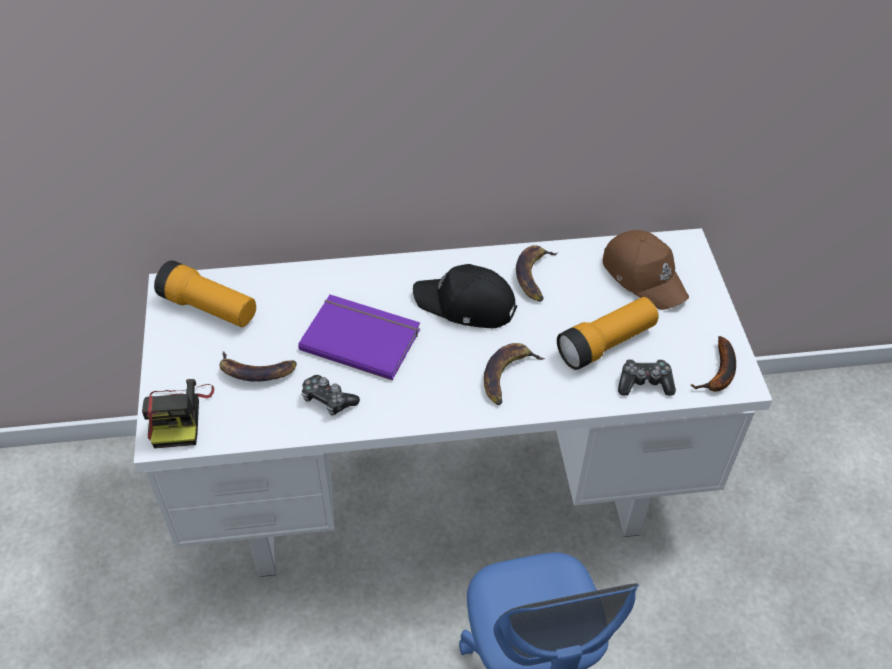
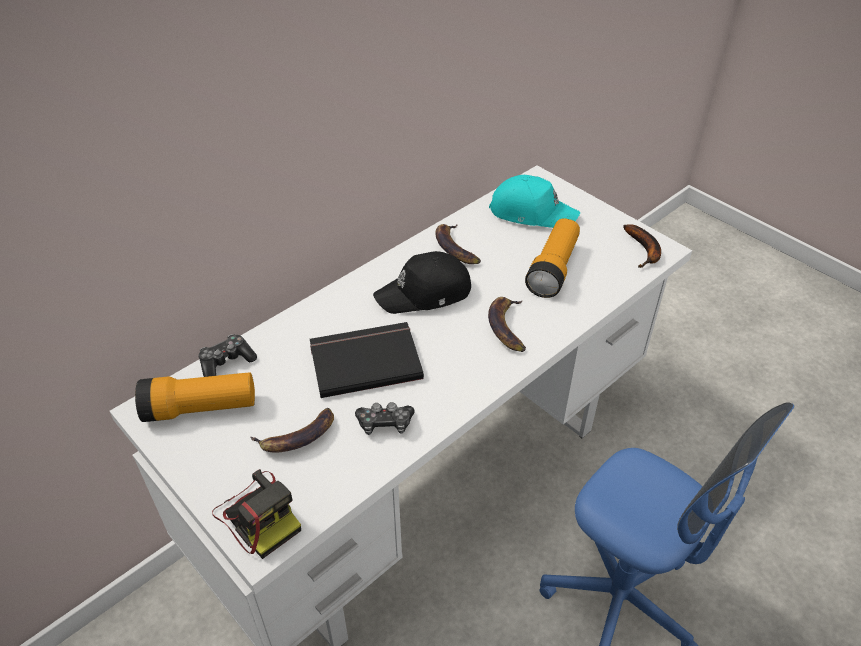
camera: 35 degrees left, 5 degrees down
(361, 337) = (364, 360): purple book -> black book
(644, 276) = (532, 212): brown cap -> turquoise cap
(644, 383) = (605, 281): game controller -> game controller (226, 362)

